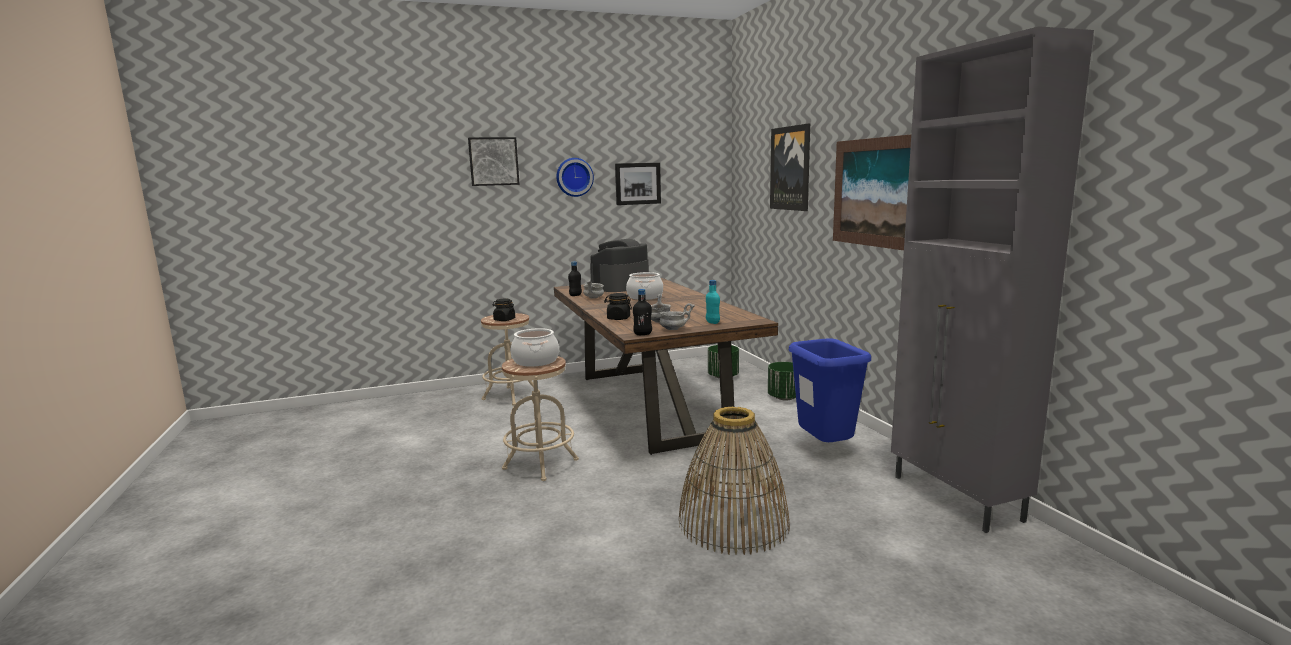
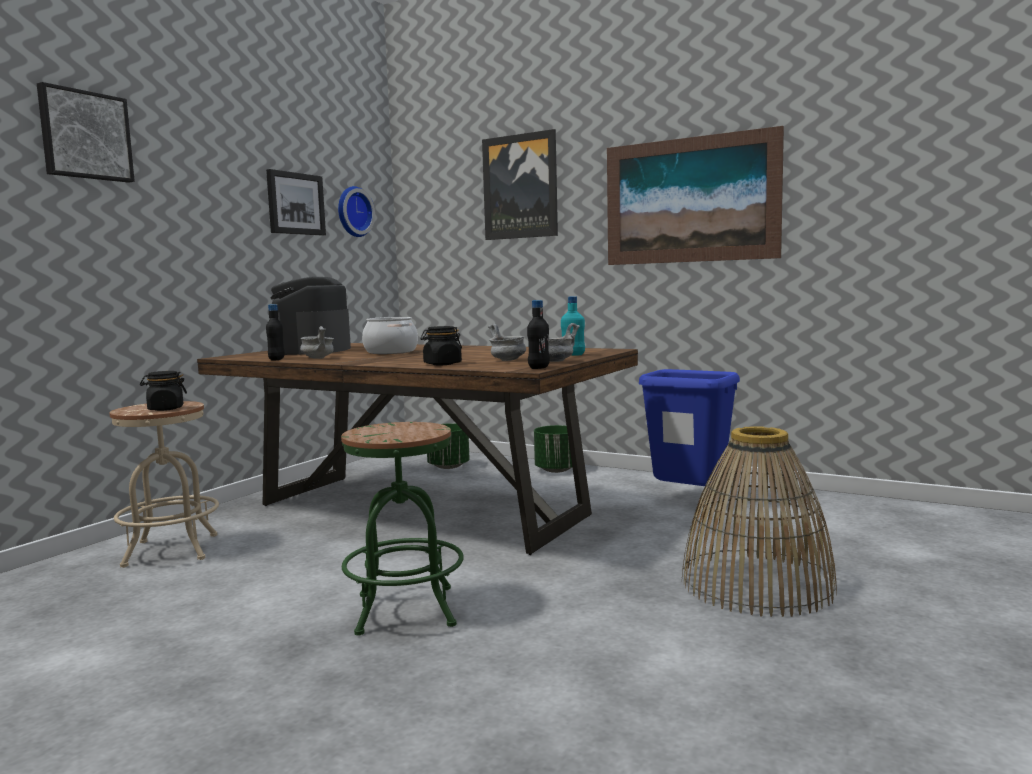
camera: 40 degrees left, 5 degrees down
(535, 361) = (394, 429): cooking pot -> none
(540, 464) = (405, 610): beige stool -> green stool
(574, 177) = (213, 182): wall clock -> wall clock (353, 212)
(956, 499) = (861, 506): grey cabinet -> none

